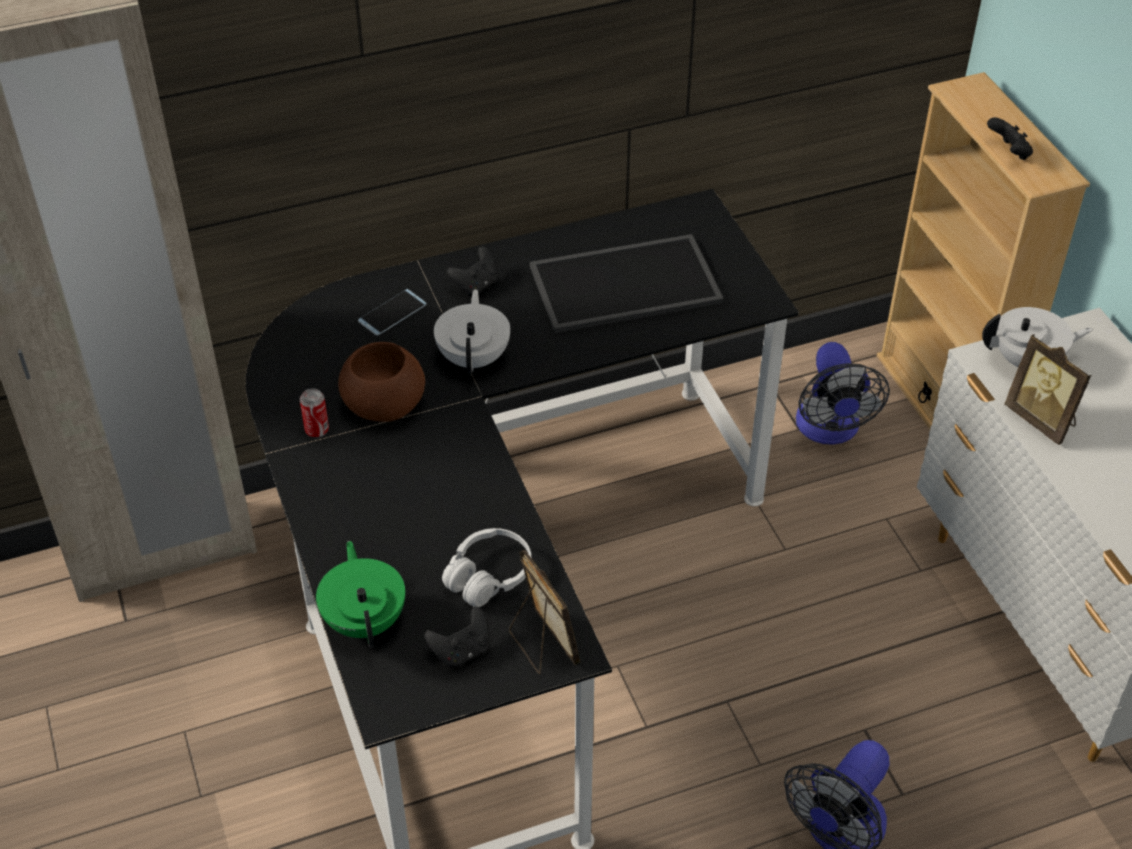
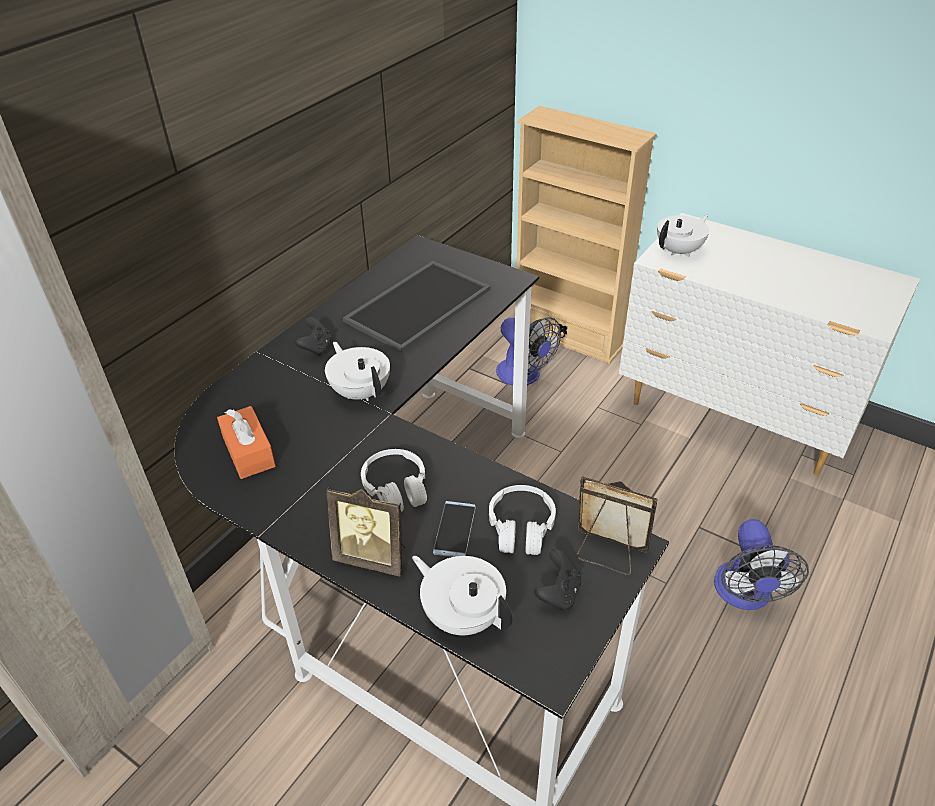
camera: 35 degrees left, 5 degrees down
(317, 430) = (286, 497): can -> none
(322, 367) = (249, 452): none -> orange tissue box
(365, 620) = (463, 615): green teapot -> white teapot
(382, 405) = (322, 454): brown bowl -> none
(392, 313) = (270, 391): phone -> phone (455, 529)
(416, 475) = (396, 489): none -> white headphones
(1009, 153) = (600, 134): black game controller -> none
(1042, 420) = (720, 275): picture frame -> picture frame (373, 557)

